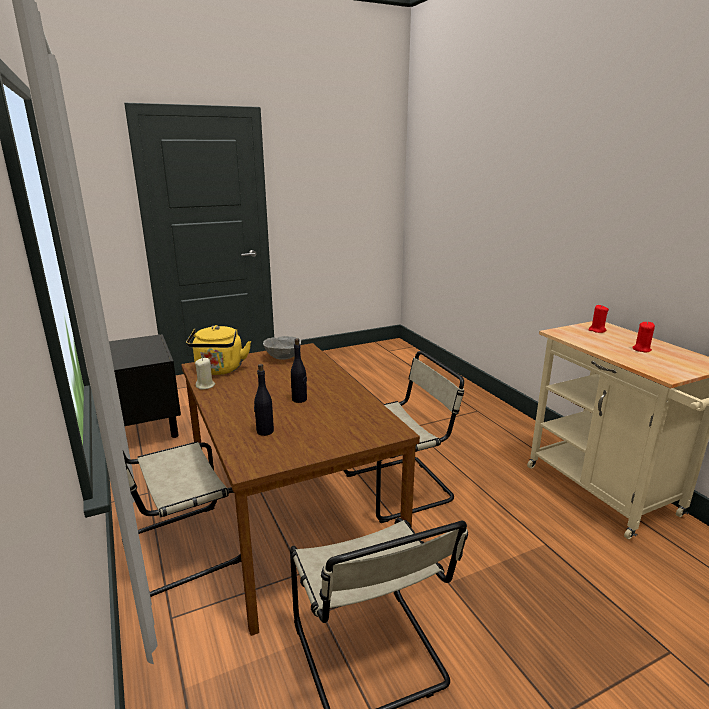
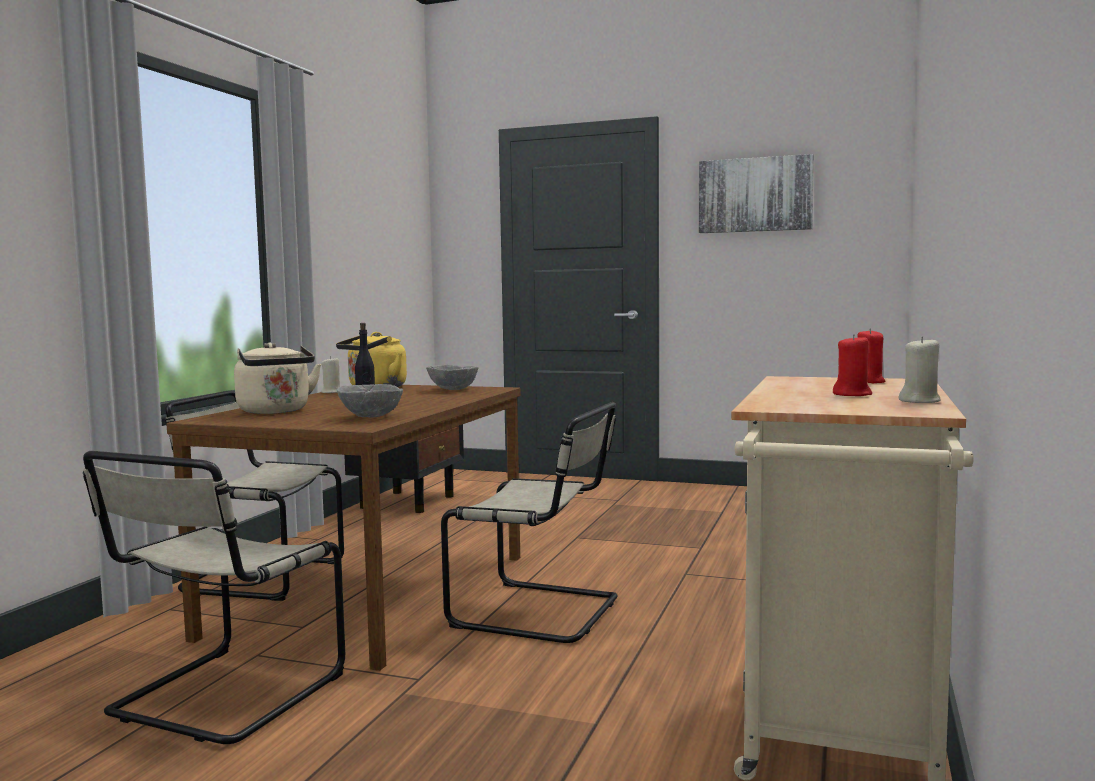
camera: 45 degrees right, 15 degrees down
(265, 431) = (276, 411): black bottle -> beige kettle
(326, 169) = (755, 195): none -> picture
(354, 415) = (370, 416): none -> grey bowl
(679, 351) = (920, 401): none -> beige candle

